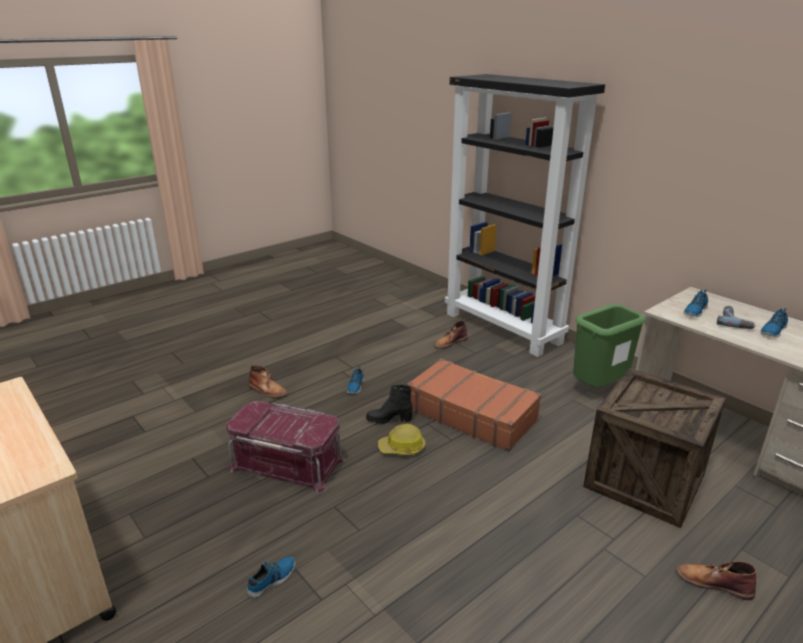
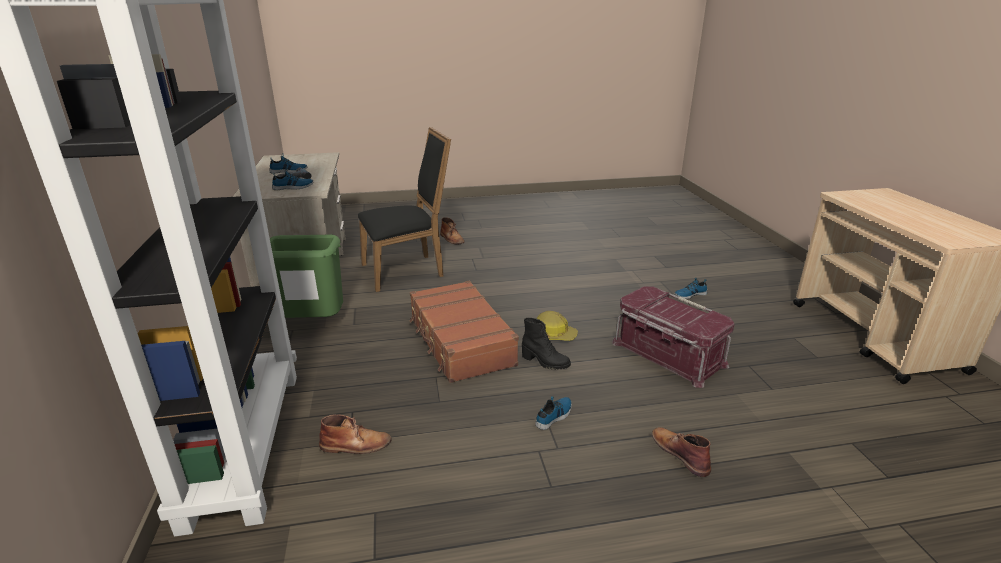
camera: 150 degrees left, 0 degrees up
(644, 480) = (407, 270): crate -> black chair

